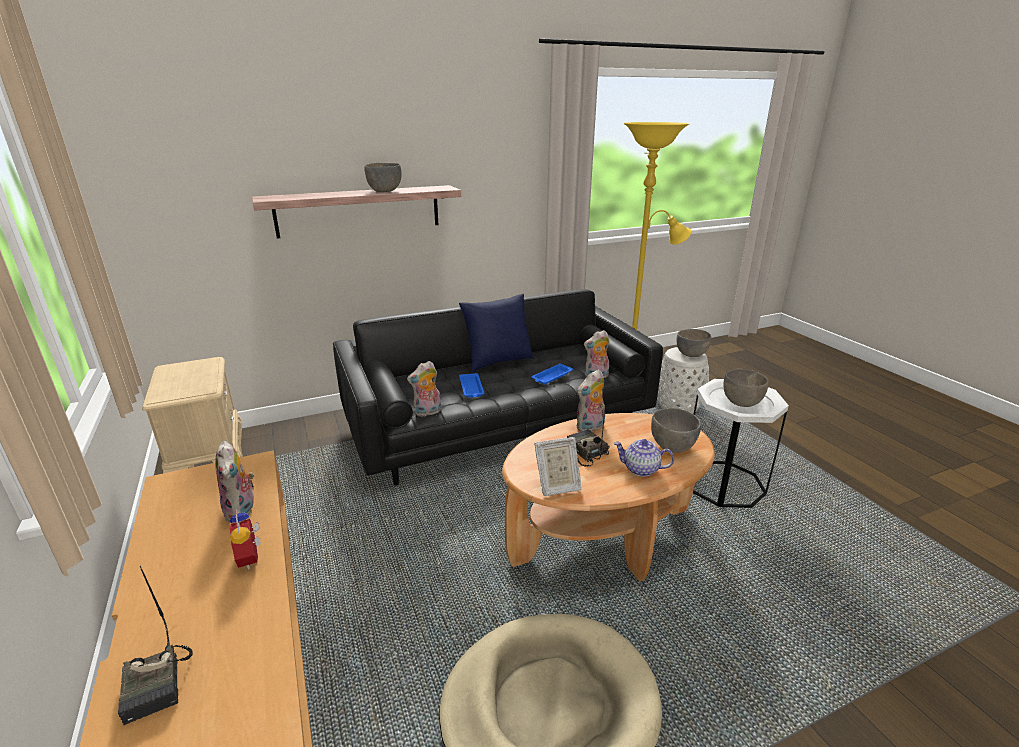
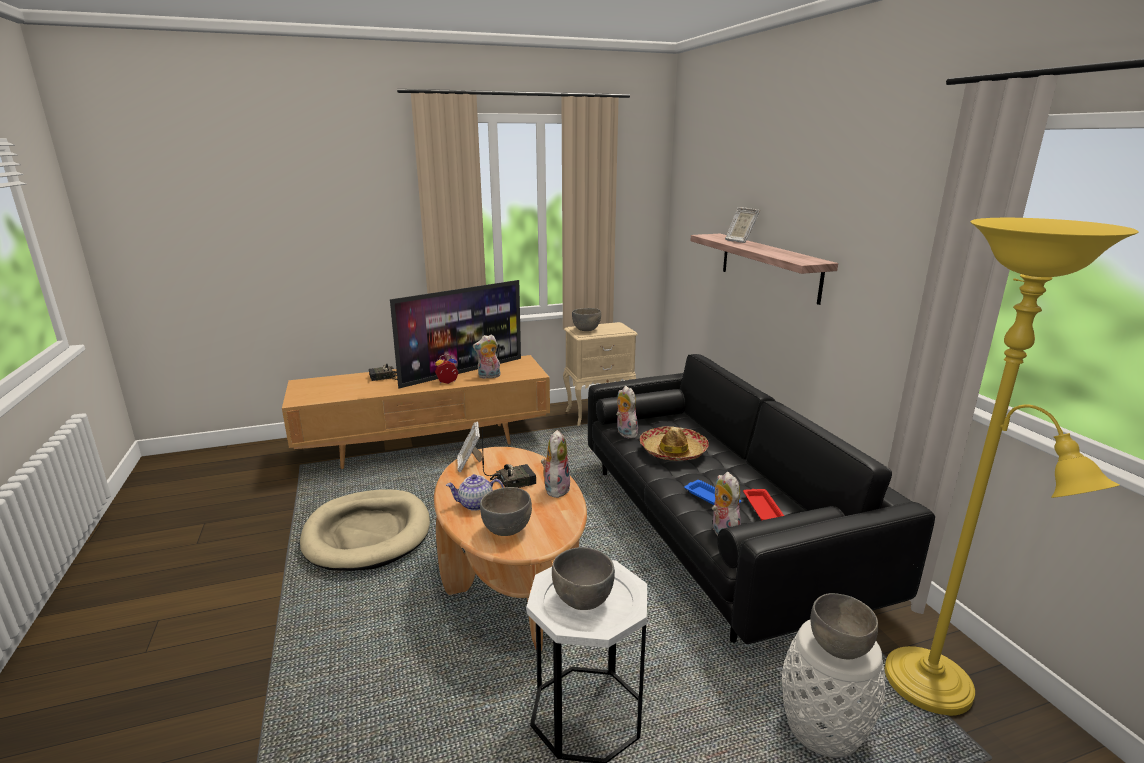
camera: 95 degrees right, 5 degrees down
(197, 548) = (462, 372): none -> television
(321, 194) = (739, 241): none -> picture frame
(385, 191) = (768, 250): grey bowl -> grey bowl (586, 330)
(471, 388) = (672, 451): blue tray -> hat
(498, 362) = (747, 468): blue pillow -> none
(559, 361) = (762, 508): none -> red tray
(590, 427) = (555, 488): plush toy -> plush toy turned 45 degrees clockwise
(640, 469) = (475, 504): teapot -> teapot turned 120 degrees counterclockwise

